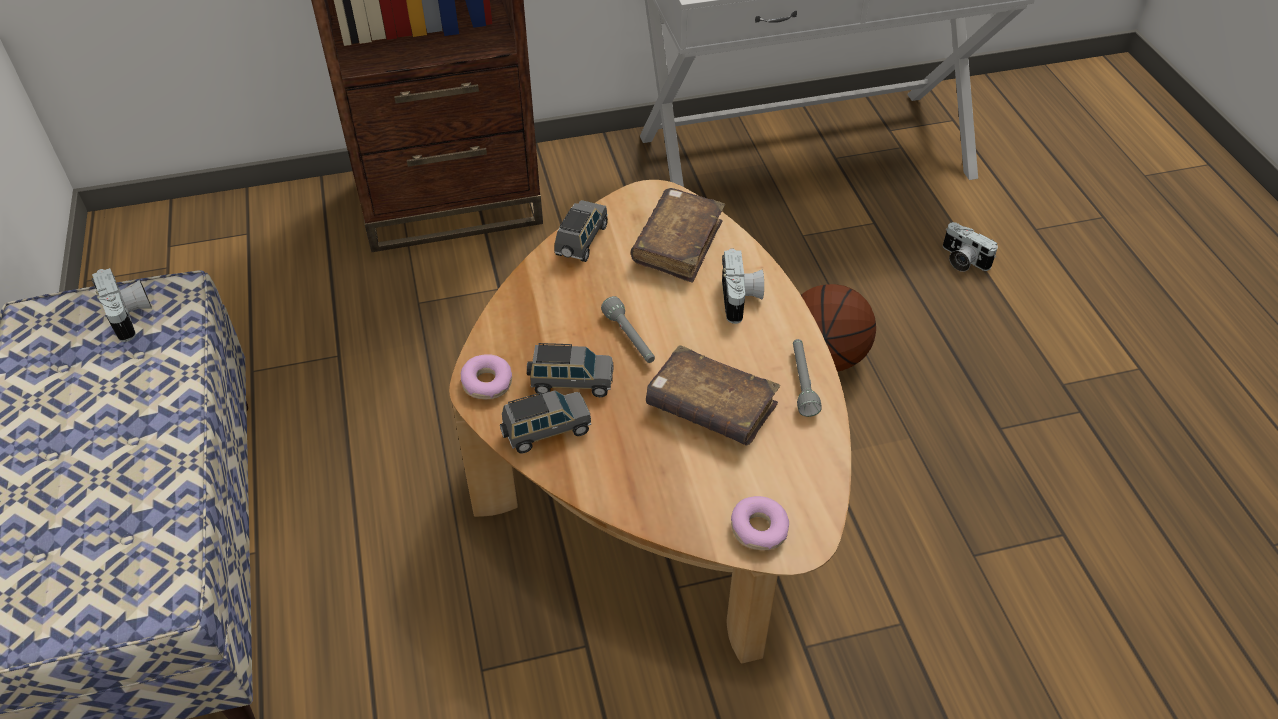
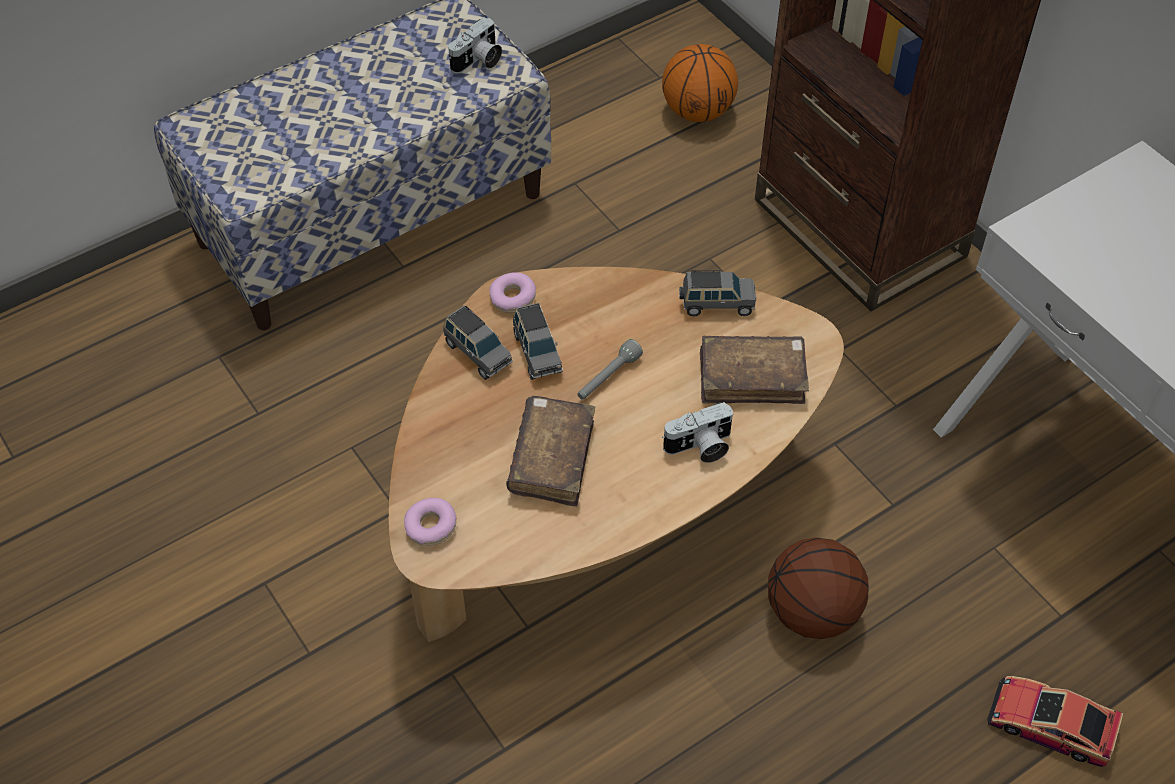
camera: 70 degrees right, 5 degrees up
(235, 255) = (697, 112): none -> basketball
(802, 382) = (612, 521): grey flashlight -> none
(962, 260) = (1050, 724): camera -> toy car

